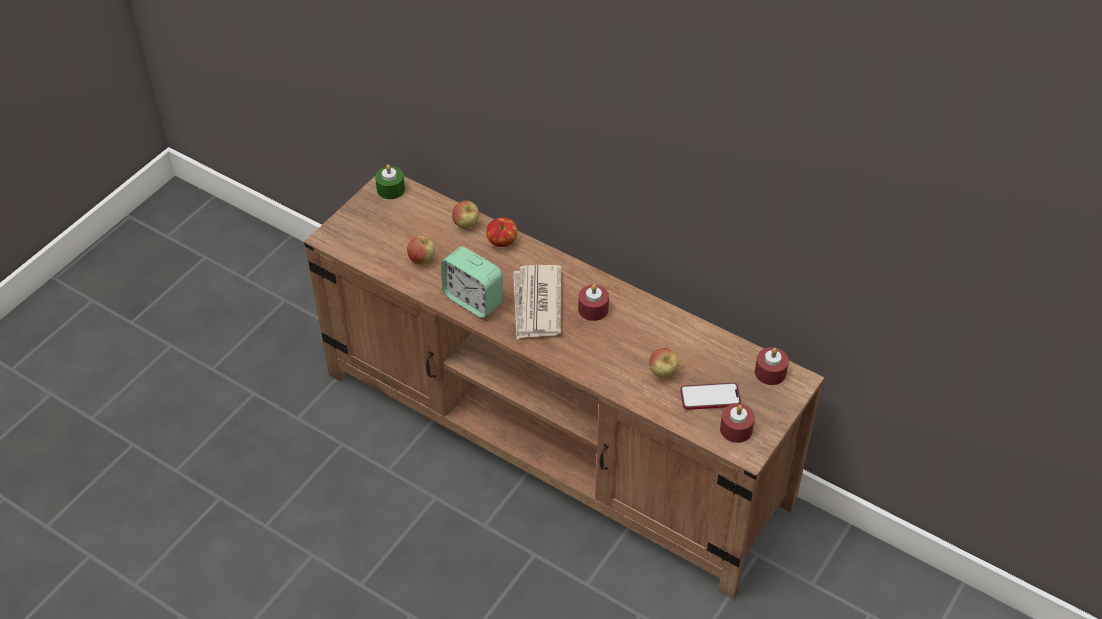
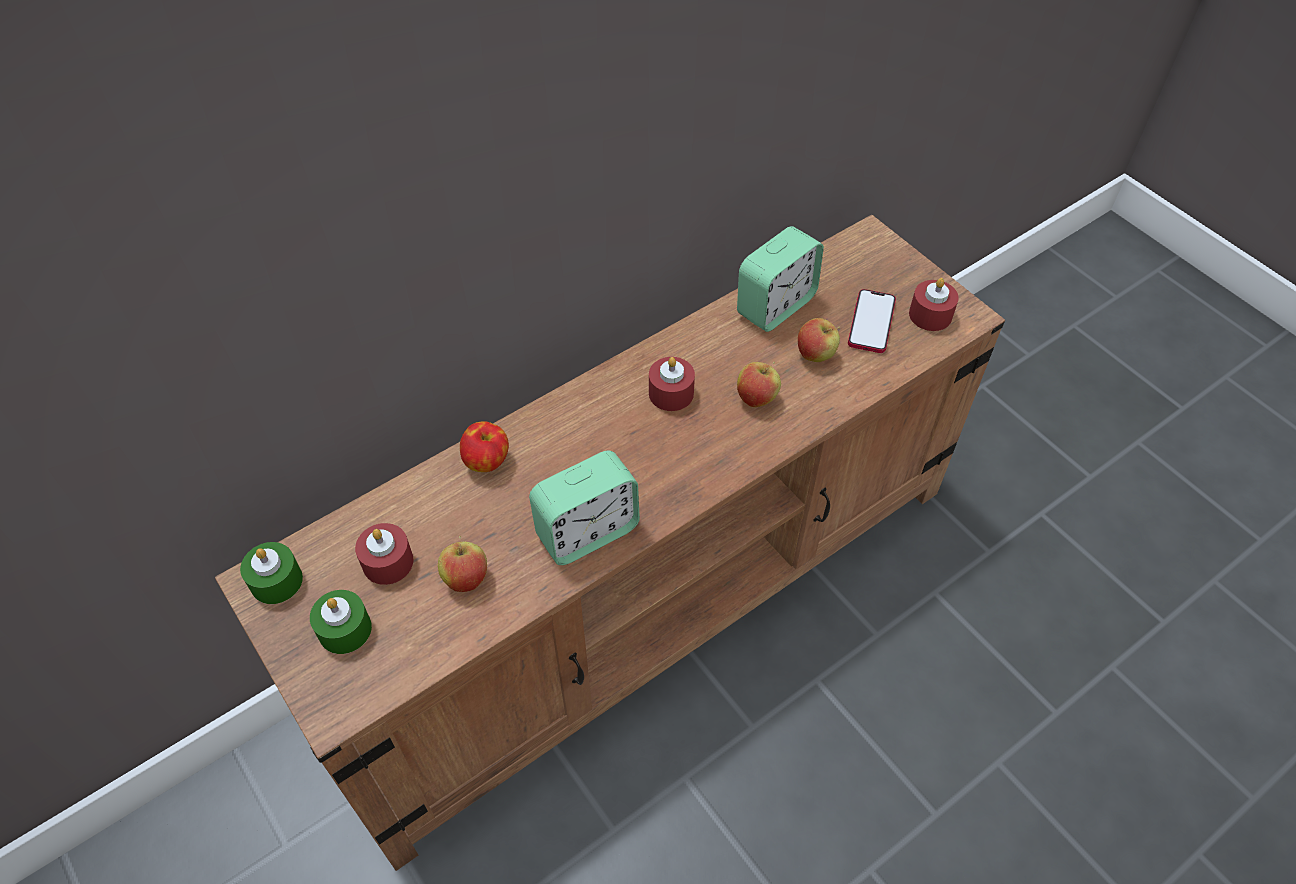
camera: 70 degrees left, 5 degrees up
(373, 225) = (345, 629): none -> green candle
(466, 225) = (423, 497): apple -> apple (756, 399)
(536, 304) = (633, 455): newspaper -> none
(697, 342) = (775, 306): none -> alarm clock
(770, 372) = (849, 256): red candle -> red candle (388, 562)

